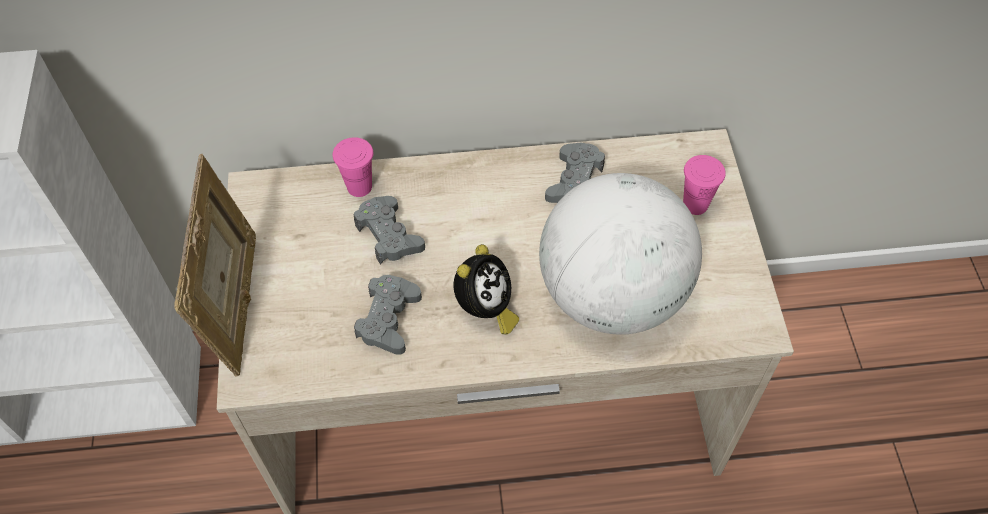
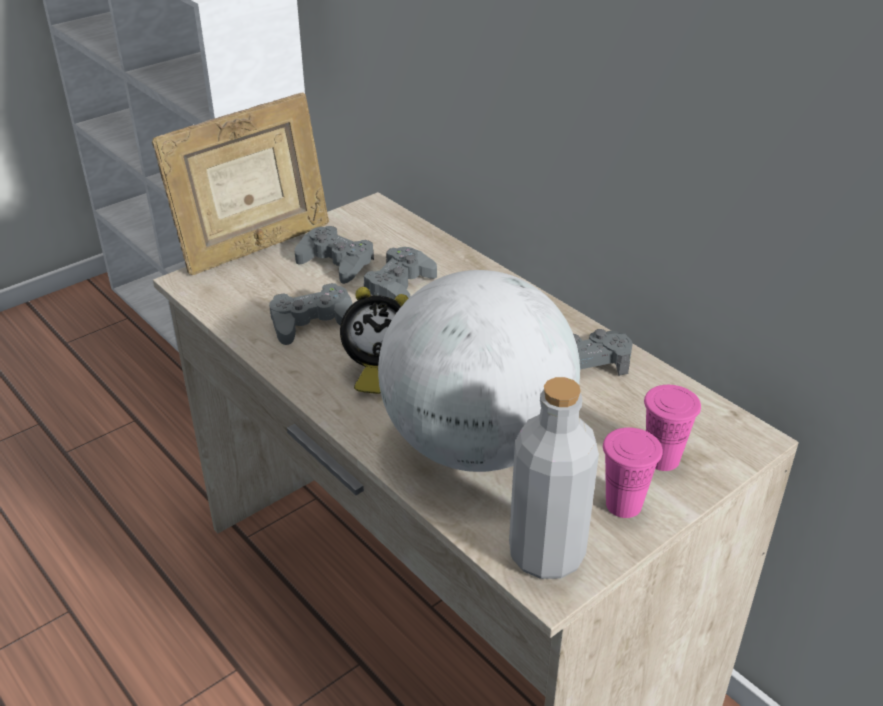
camera: 55 degrees right, 20 degrees down
(315, 260) = (336, 262): none -> grey game controller
(359, 187) = (433, 252): pink cup -> pink cup (623, 505)
(735, 317) = (546, 554): none -> grey bottle

